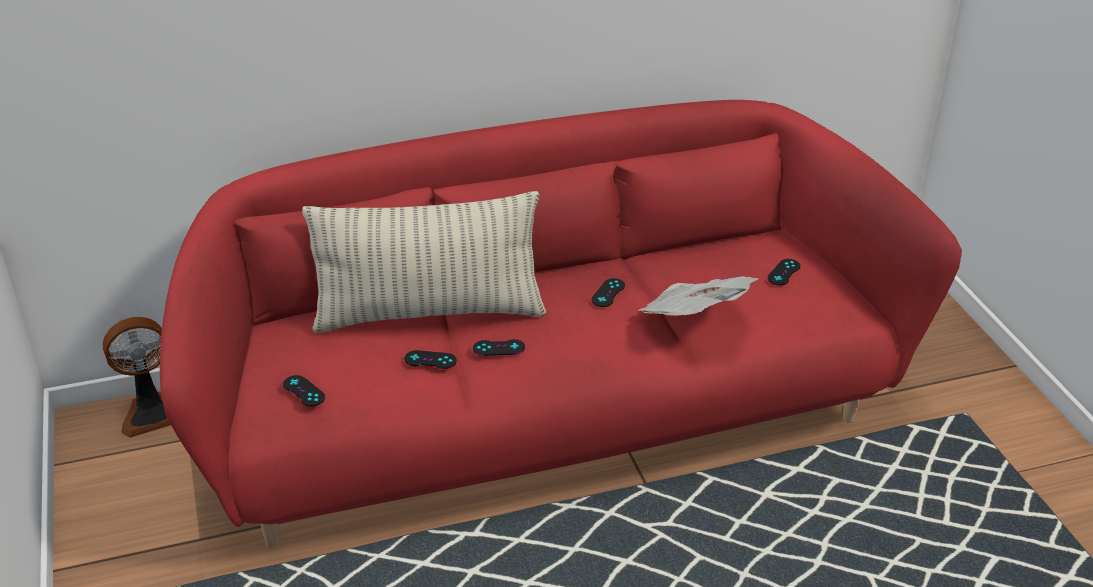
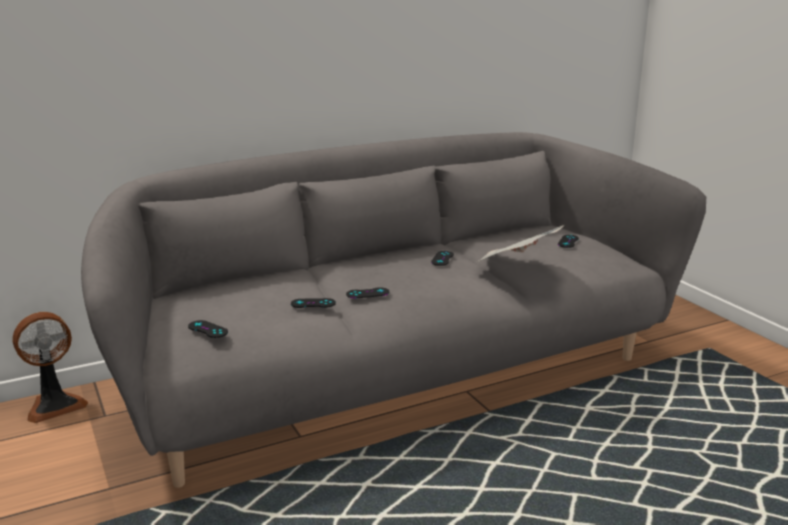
camera: 10 degrees left, 15 degrees down
(429, 313) = (303, 278): pillow -> none
(547, 415) = (395, 377): red sofa -> grey sofa

